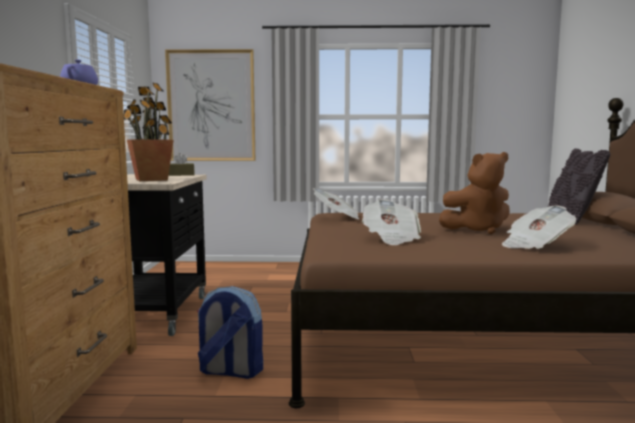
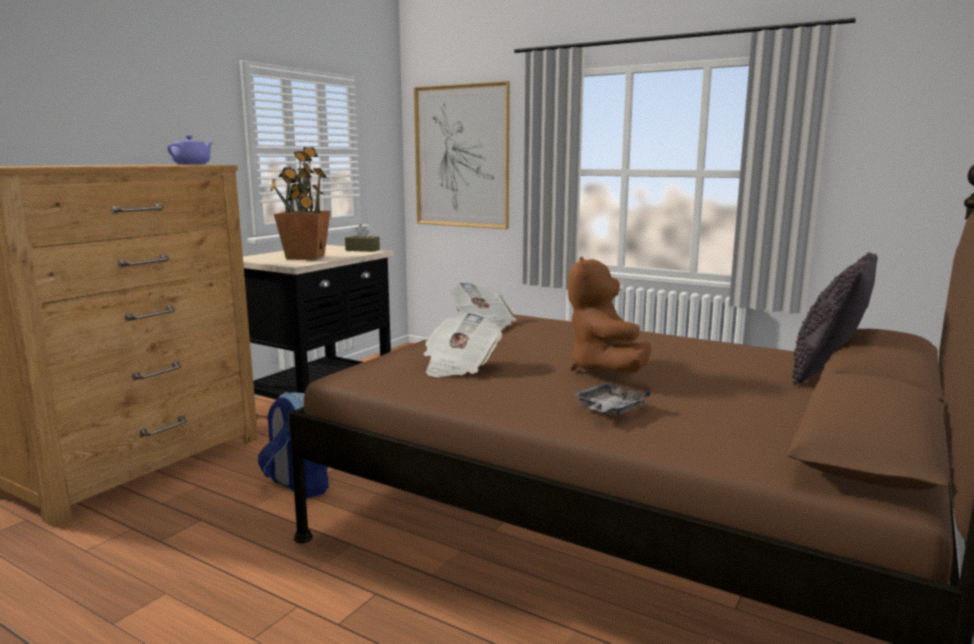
camera: 30 degrees right, 5 degrees up
(477, 229) = (605, 370): brown plush toy -> brown plush toy turned 75 degrees clockwise
(535, 245) = (609, 410): newspaper -> grey tray

